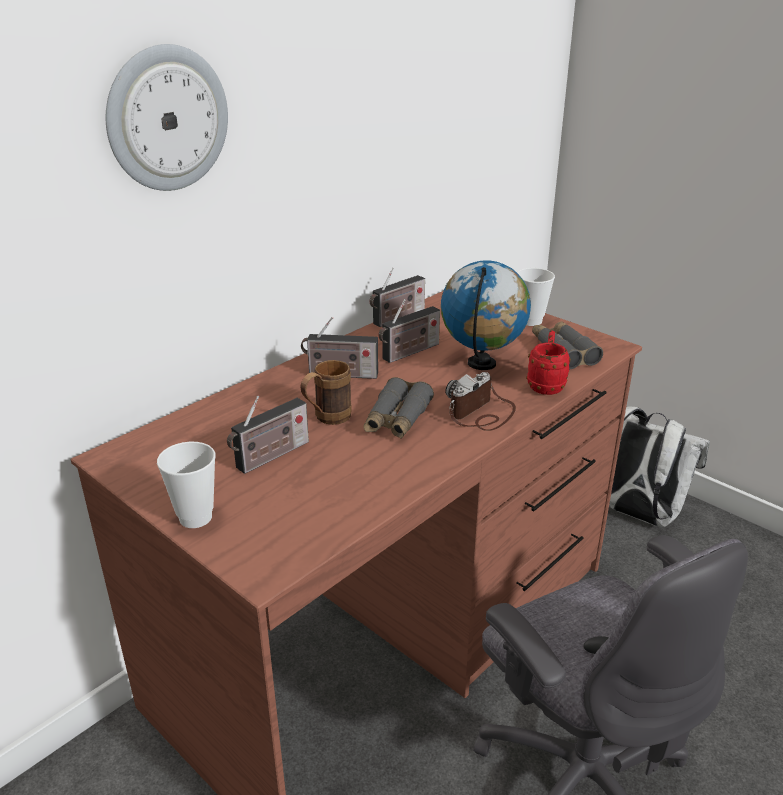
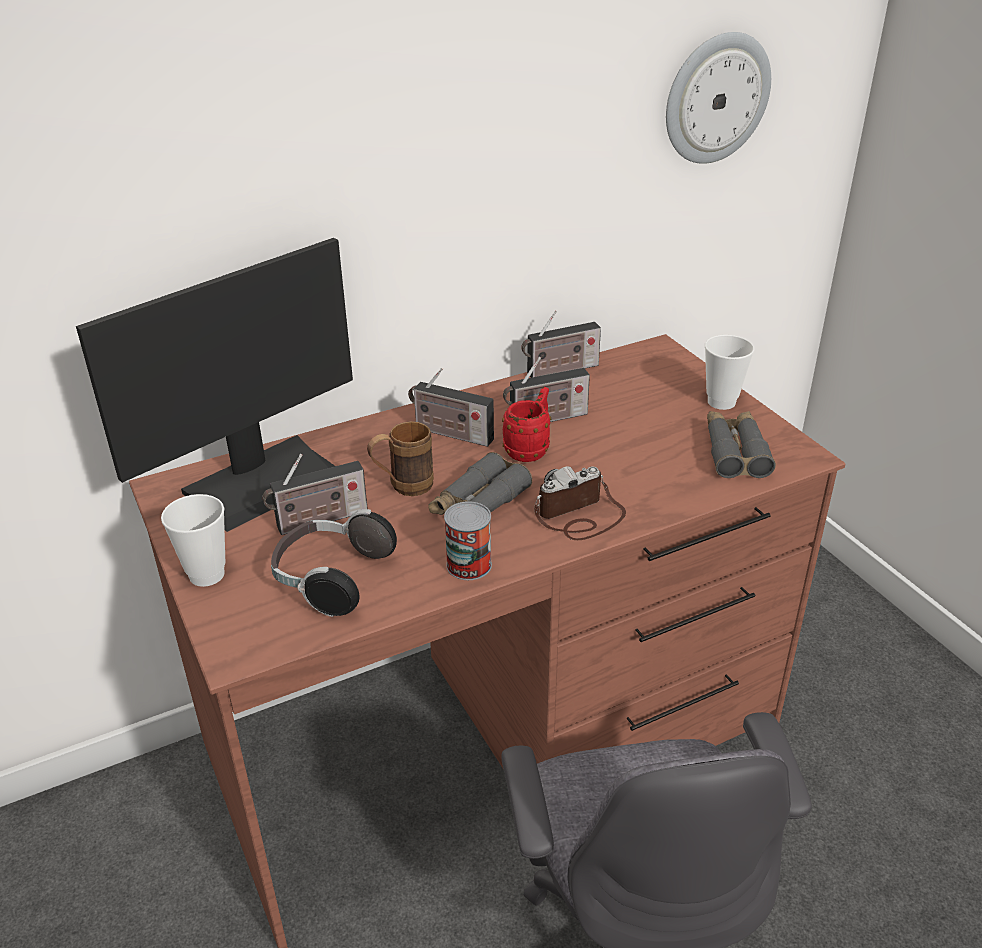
camera: 20 degrees right, 5 degrees up
(167, 119) = (255, 129): wall clock -> wall clock (716, 98)
(200, 436) = (263, 480): none -> monitor
(310, 498) = (331, 579): none -> headphones
(419, 464) = (469, 565): none -> can
(482, 364) = (622, 450): globe -> none
(546, 385) = (683, 493): red mug -> red mug (530, 449)
(636, 514) = (867, 664): white backpack -> none

